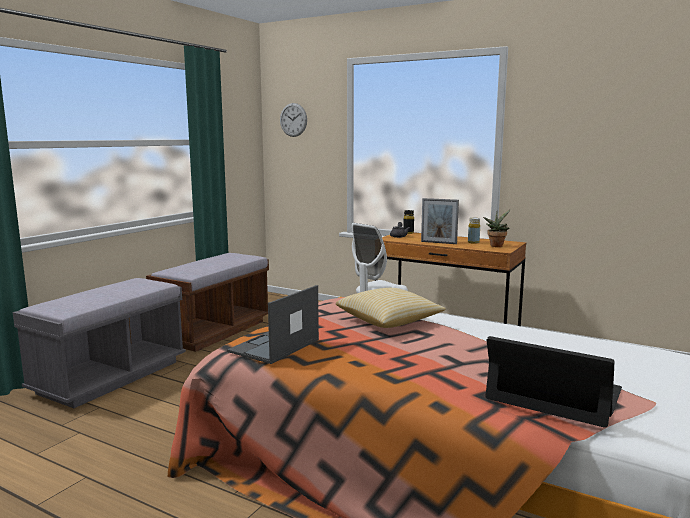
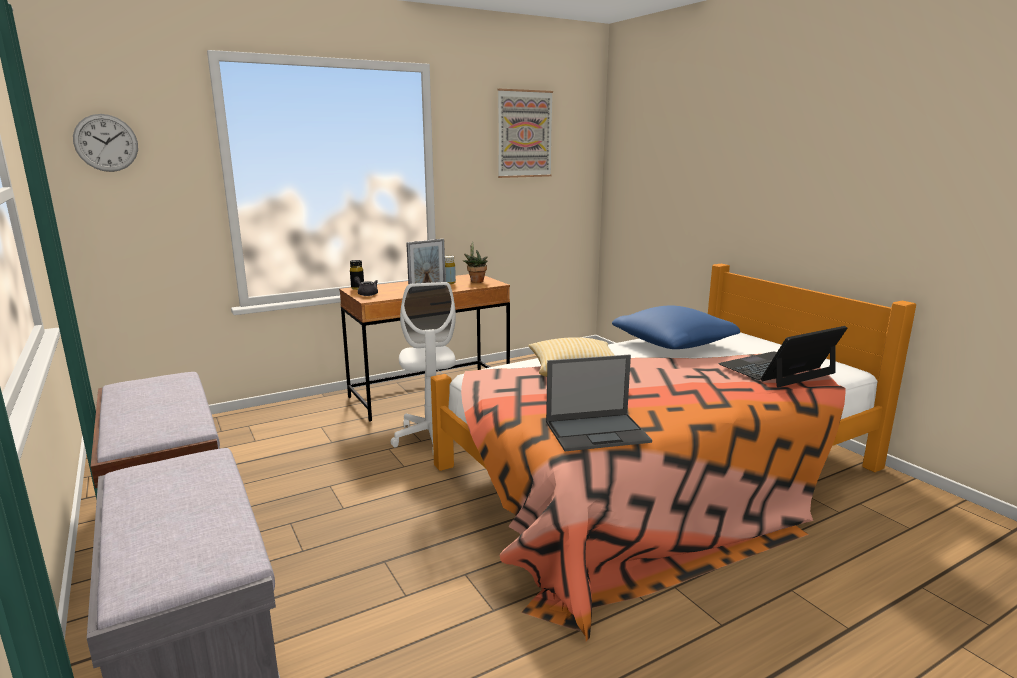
camera: 60 degrees left, 5 degrees up
(274, 346) = (598, 432): laptop -> laptop turned 75 degrees counterclockwise
(558, 343) = (673, 343): none -> blue pillow
(613, 106) = (524, 134): none -> picture

